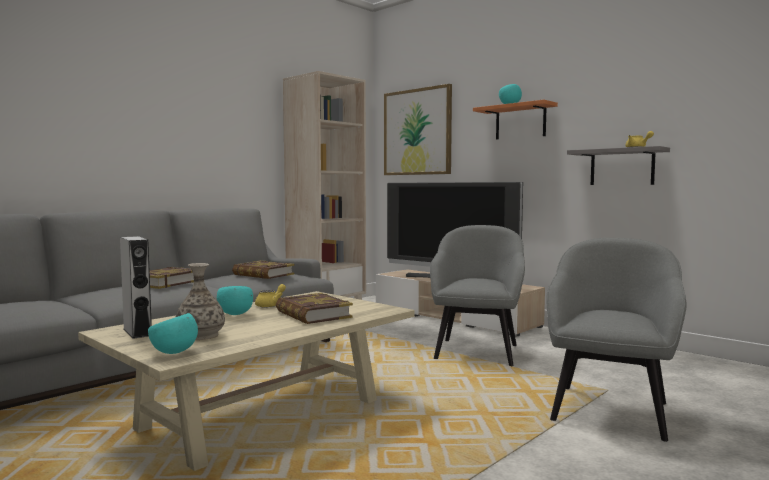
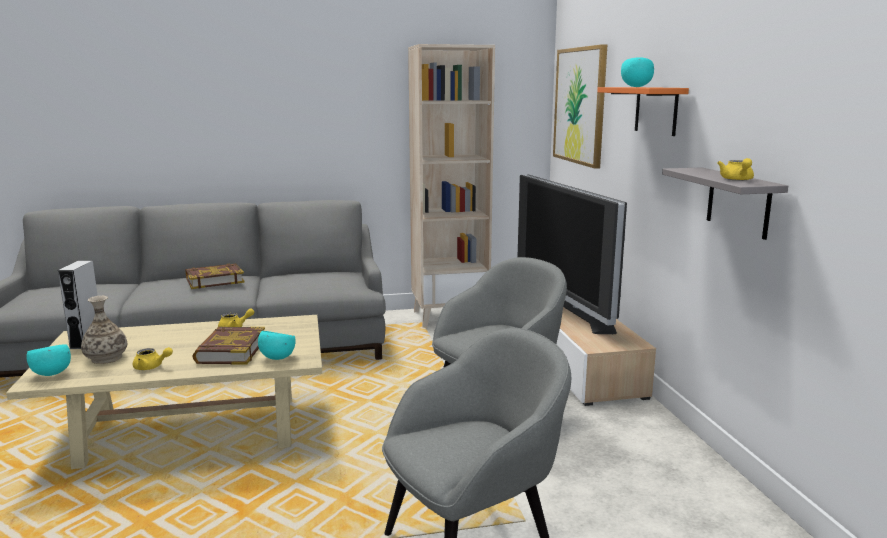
camera: 35 degrees right, 10 degrees up
(235, 314) = (183, 335): turquoise bowl -> turquoise bowl (277, 358)
(263, 274) = (315, 280): book -> none
(270, 332) = (151, 367): none -> yellow teapot

